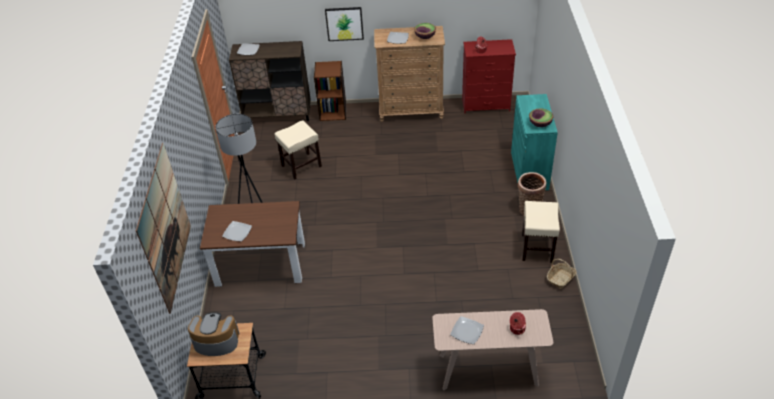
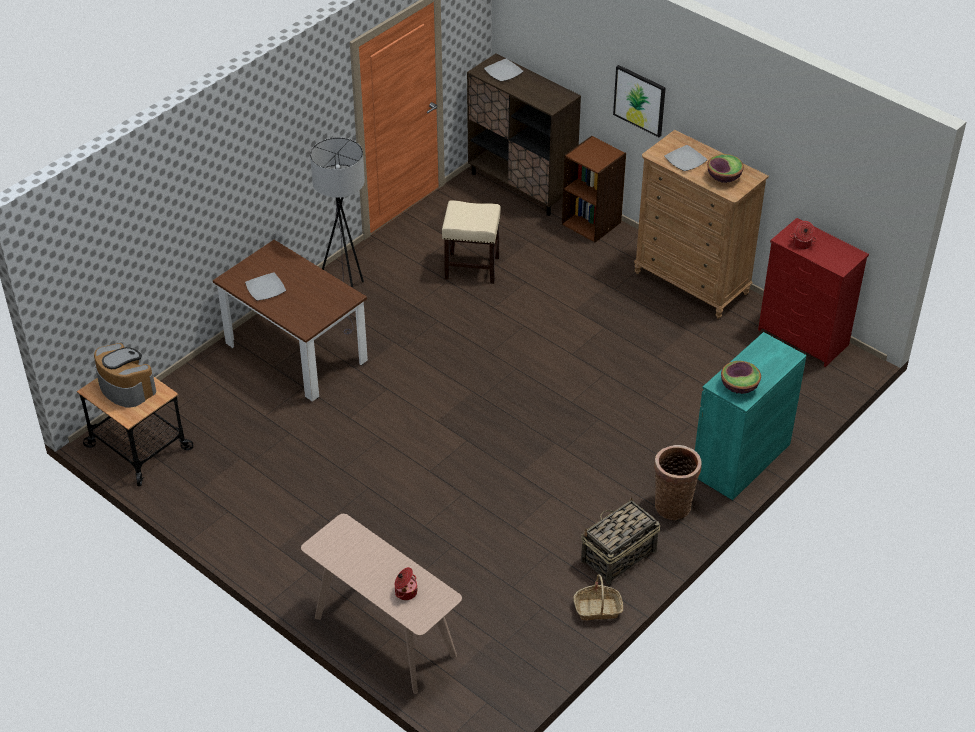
camera: 40 degrees right, 0 degrees up
(165, 228) = (140, 223): picture -> none
(467, 331) = (353, 555): plate -> none
(537, 248) = (618, 556): beige stool -> basket

